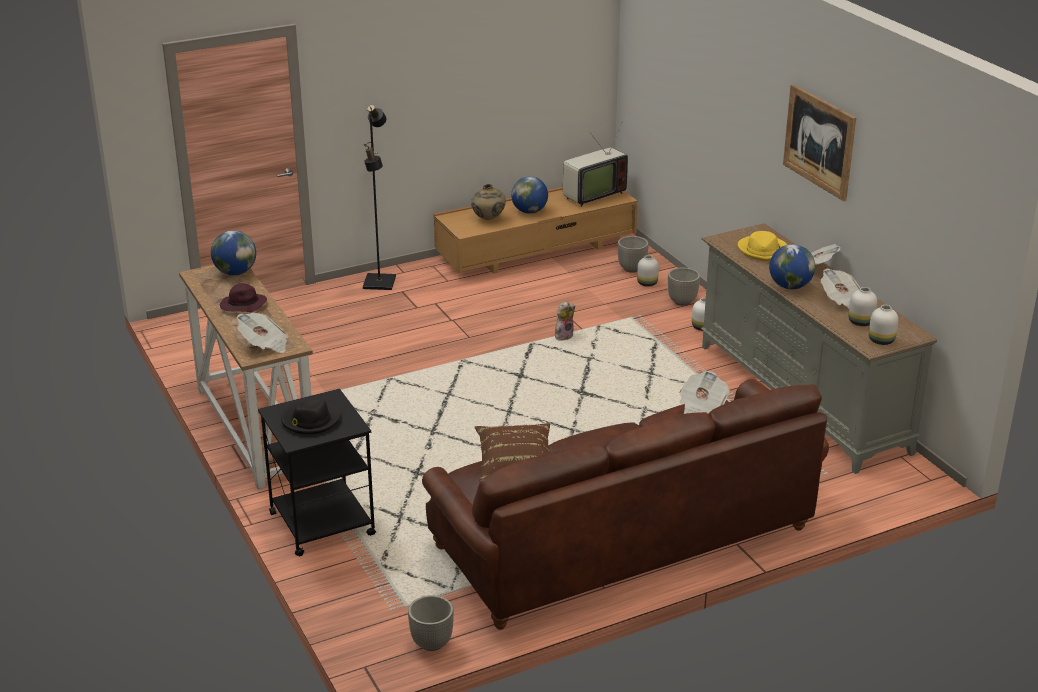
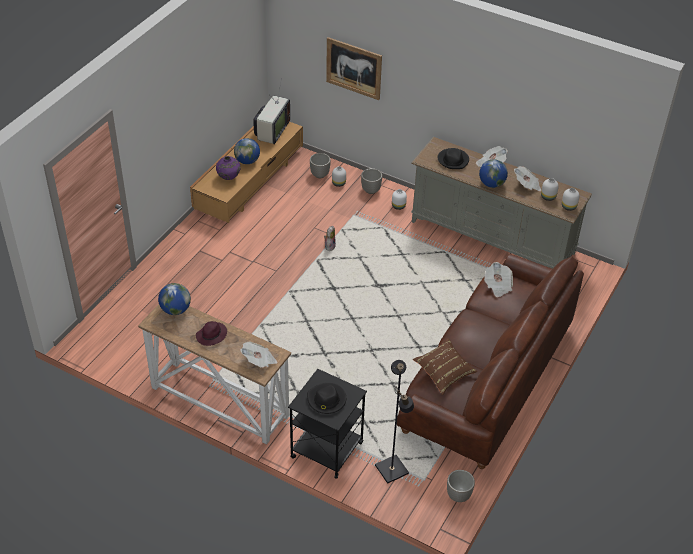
camera: 35 degrees left, 15 degrees up
(379, 283) = (178, 249): black floor lamp -> black floor lamp (391, 469)
(488, 219) = (229, 178): beige vase -> purple vase
(763, 250) = (453, 160): yellow hat -> black hat
(819, 141) = (481, 89): picture -> picture (354, 68)

